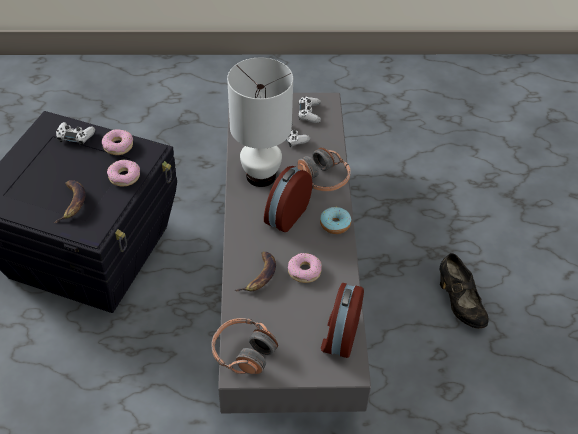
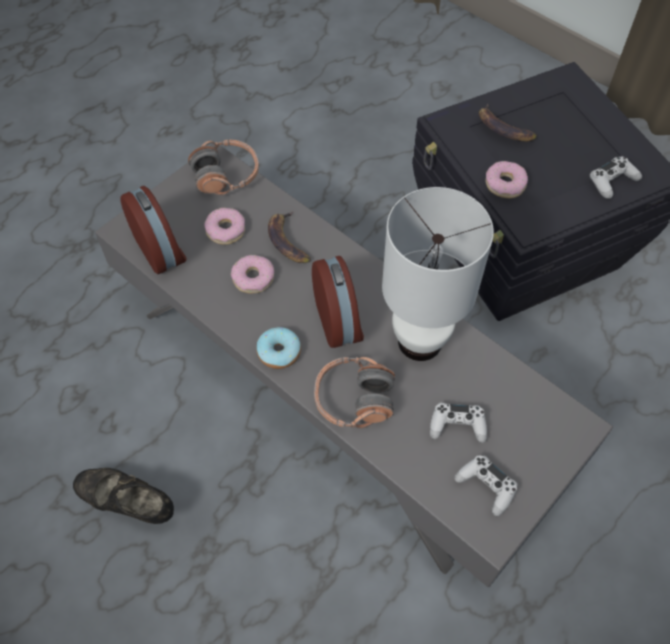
camera: 135 degrees right, 10 degrees up
(118, 146) = (562, 206): donut -> donut (225, 230)

